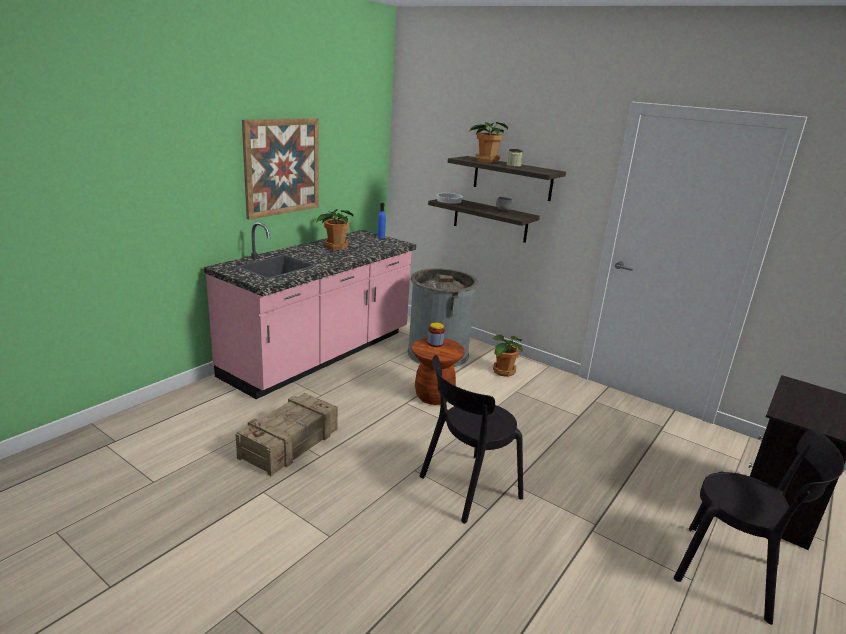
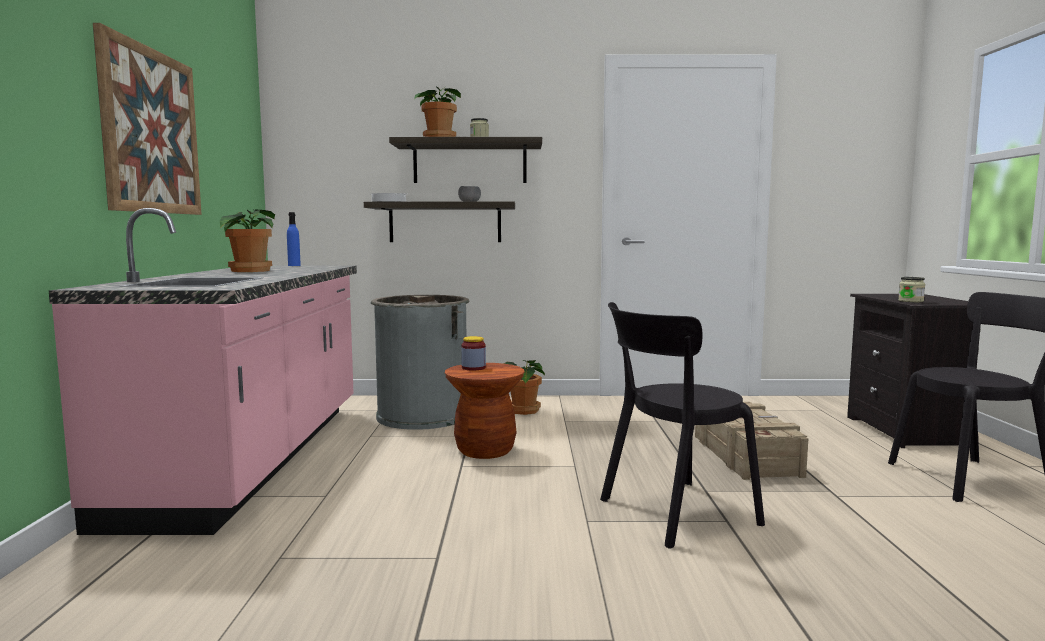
camera: 35 degrees left, 15 degrees down
(290, 443) = (363, 562): crate -> crate (746, 455)
(466, 488) = (672, 513): black chair -> black chair turned 45 degrees clockwise
(791, 408) = (910, 301): none -> jar

